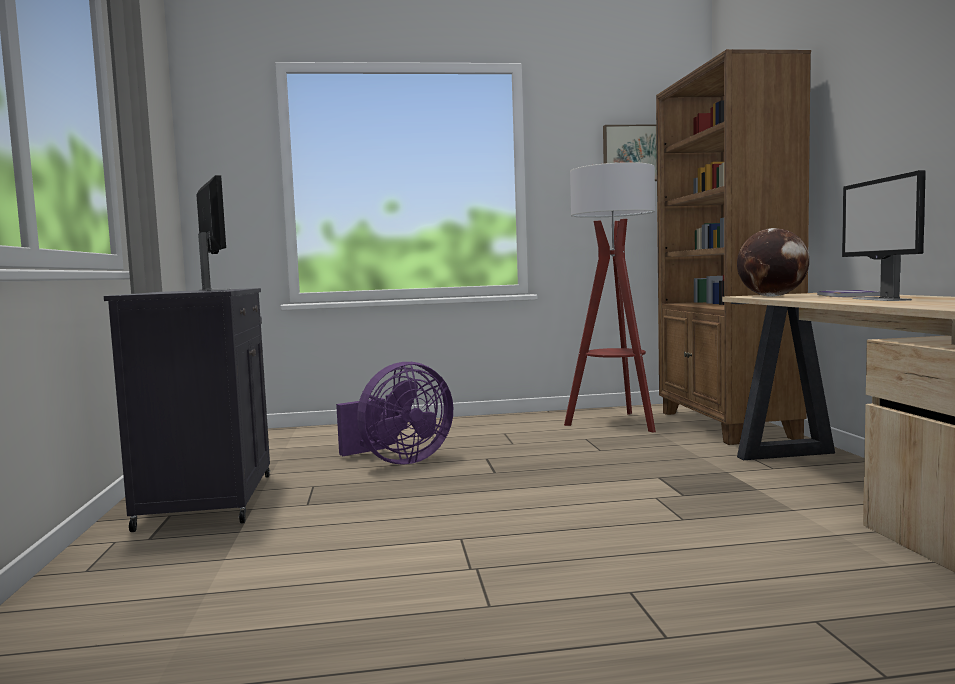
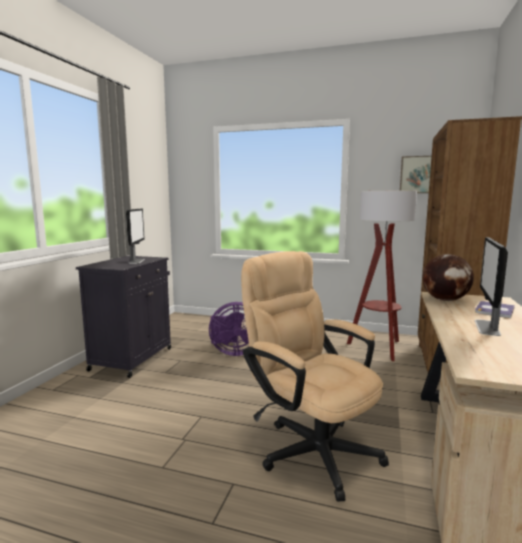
camera: 25 degrees right, 5 degrees up
(678, 531) = (310, 447): none -> beige office chair

